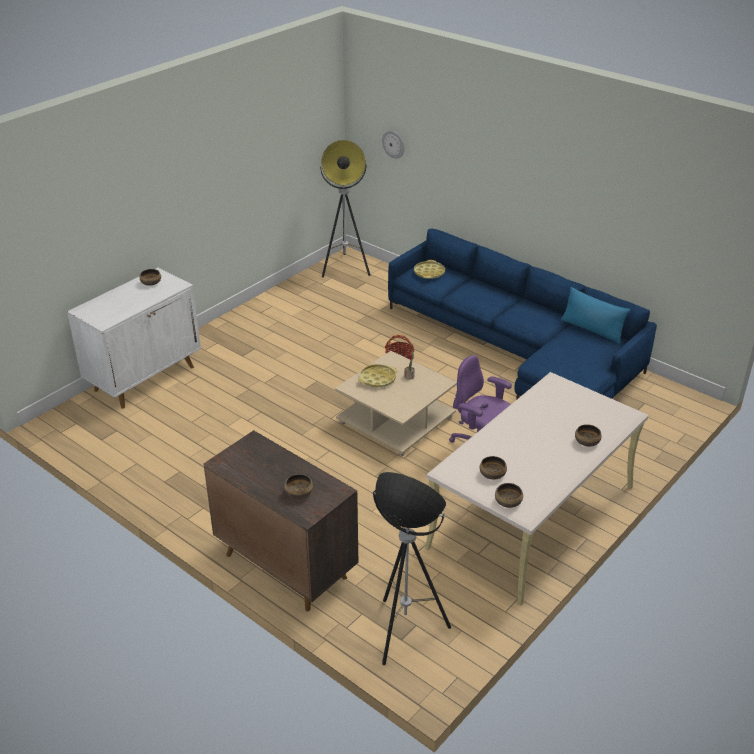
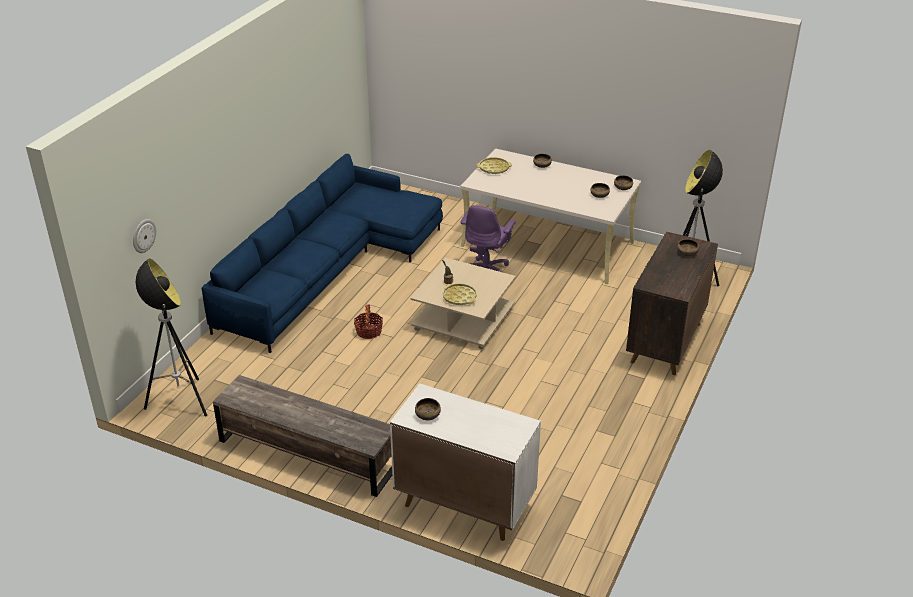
camera: 105 degrees left, 0 degrees up
(252, 315) = (307, 453): none -> brown tv stand
(429, 273) = (264, 289): yellow tray -> yellow tray (494, 168)
(592, 329) = (343, 199): blue pillow -> none

